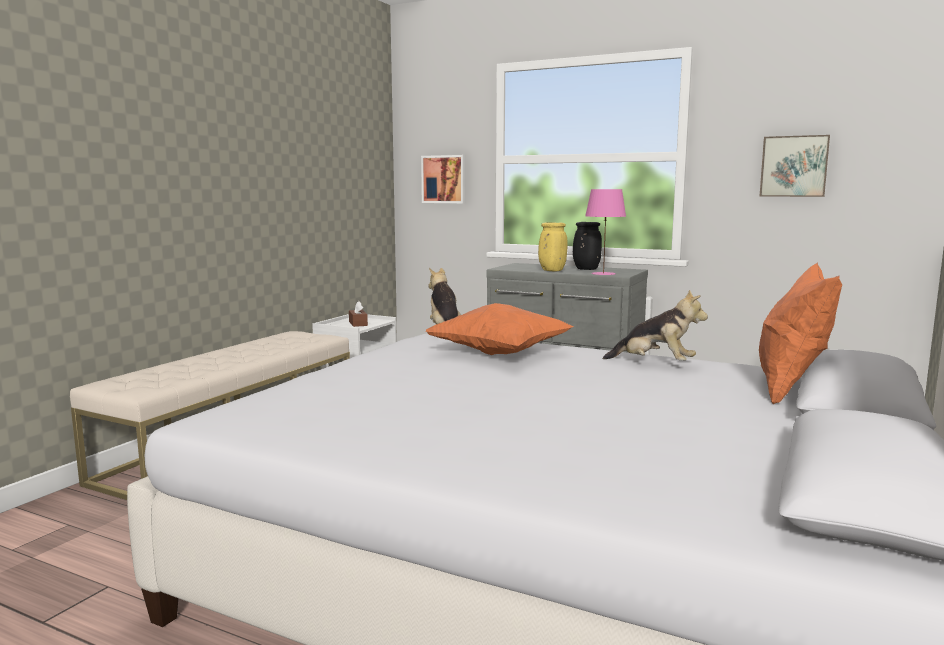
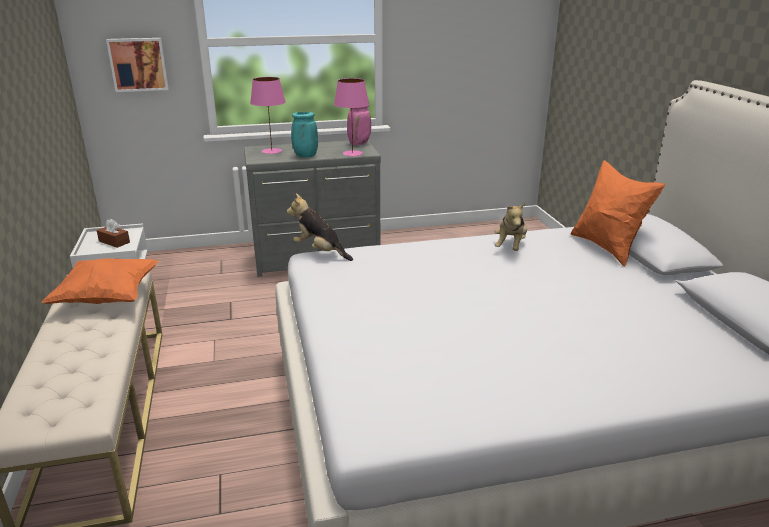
camera: 40 degrees left, 15 degrees up
(500, 354) = (411, 268): orange pillow -> orange pillow (108, 298)
(530, 266) = (271, 151): none -> pink table lamp
(551, 270) = (305, 156): yellow vase -> turquoise vase
(585, 269) = (325, 148): black vase -> none
(630, 270) = (359, 143): none -> pink vase
(654, 364) = (510, 246): plush toy -> plush toy turned 120 degrees clockwise
(794, 166) = (461, 45): picture -> none

